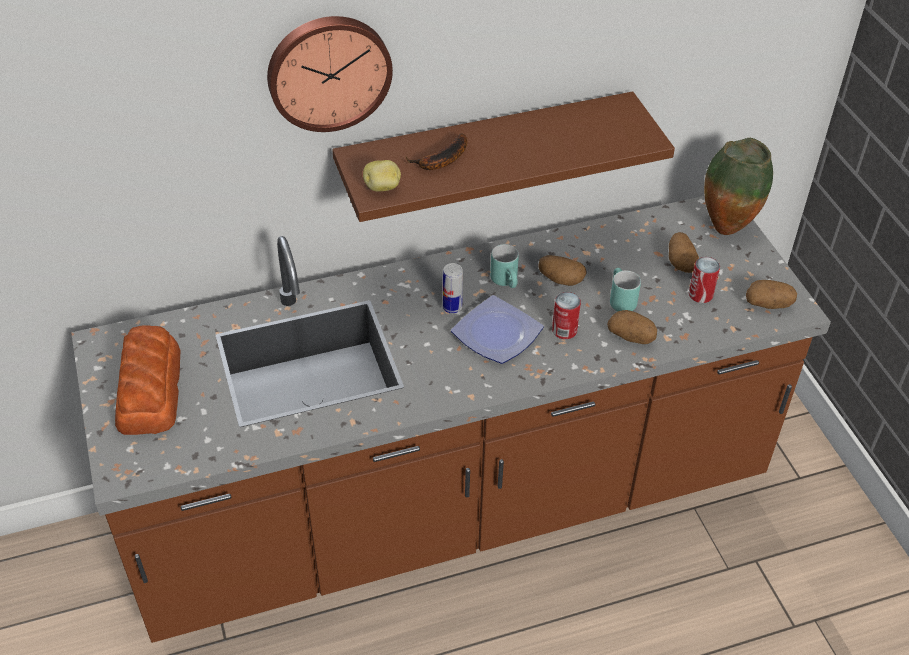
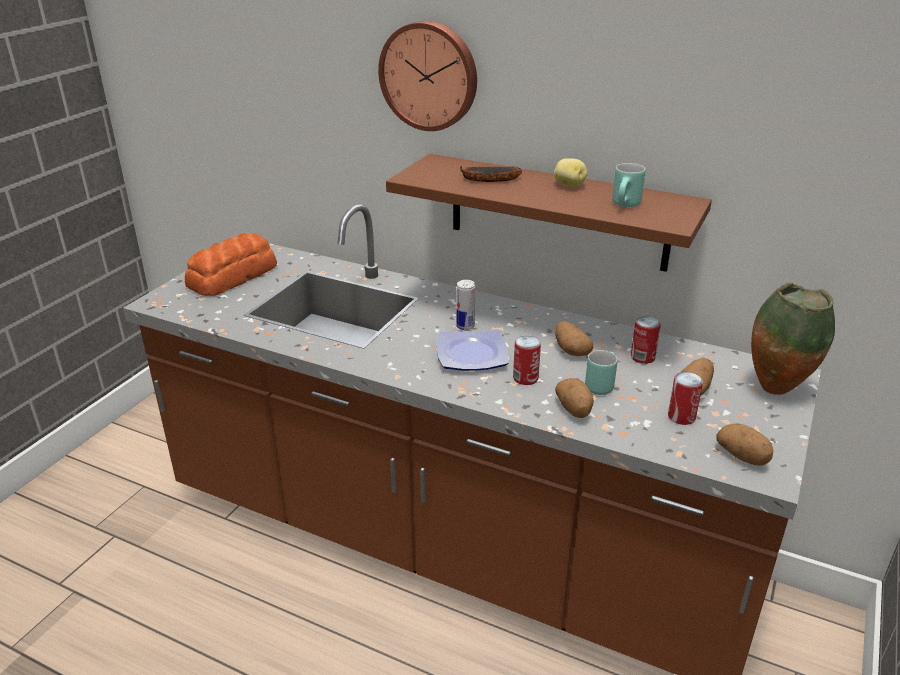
camera: 45 degrees right, 15 degrees down
(383, 187) = (422, 176): potato -> potato (569, 186)
(507, 282) = (527, 333): turquoise mug -> turquoise mug (626, 206)
(615, 253) = (642, 357): none -> can

